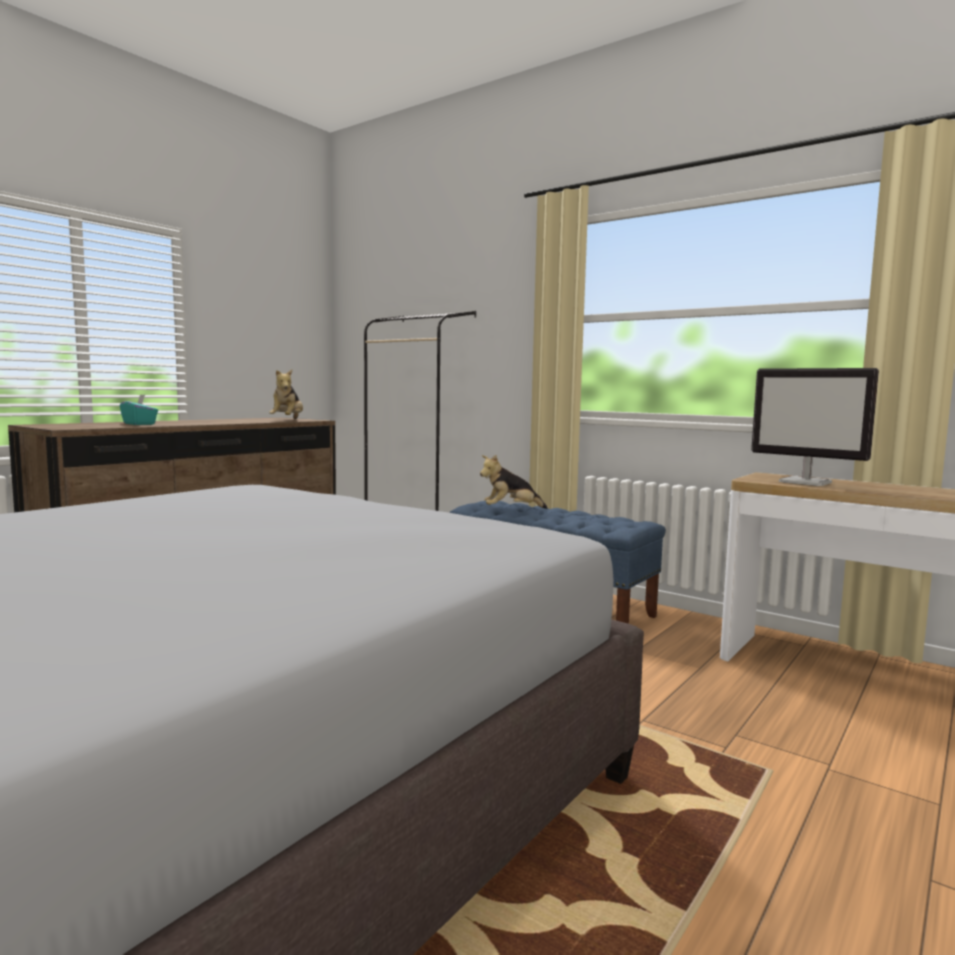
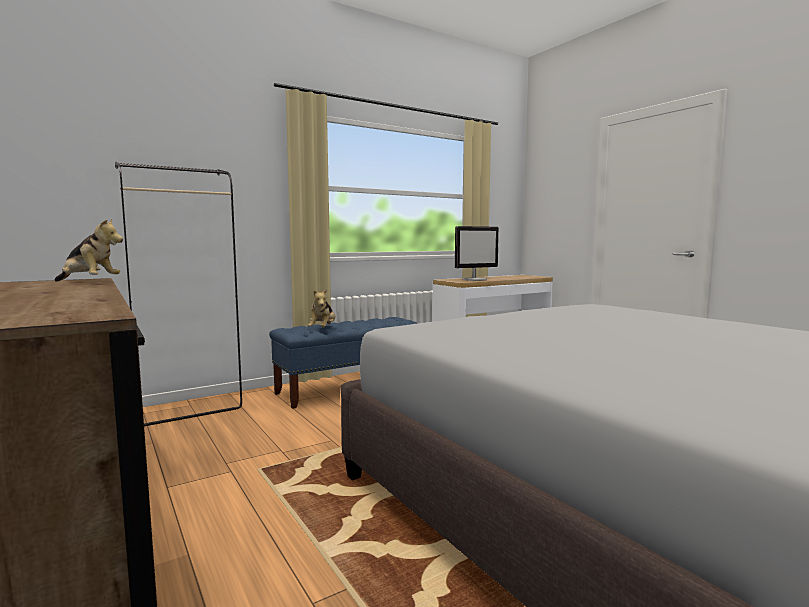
camera: 70 degrees left, 0 degrees up
(139, 424) = (53, 302): turquoise tissue box -> none

